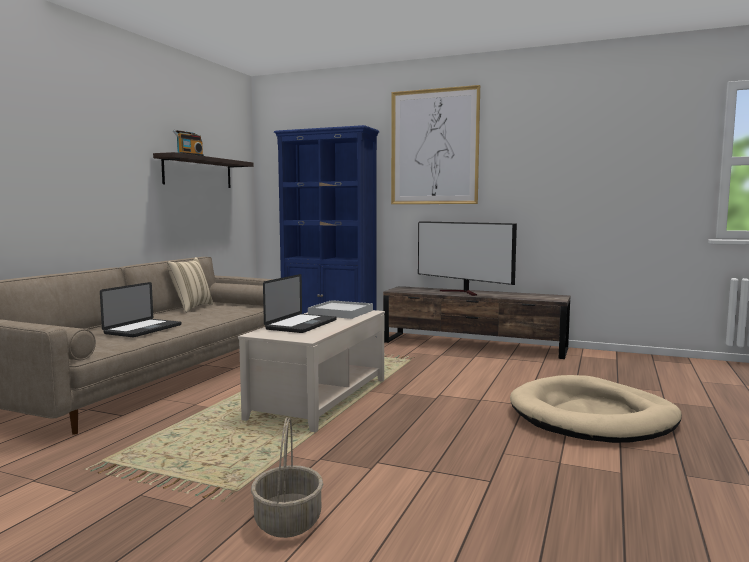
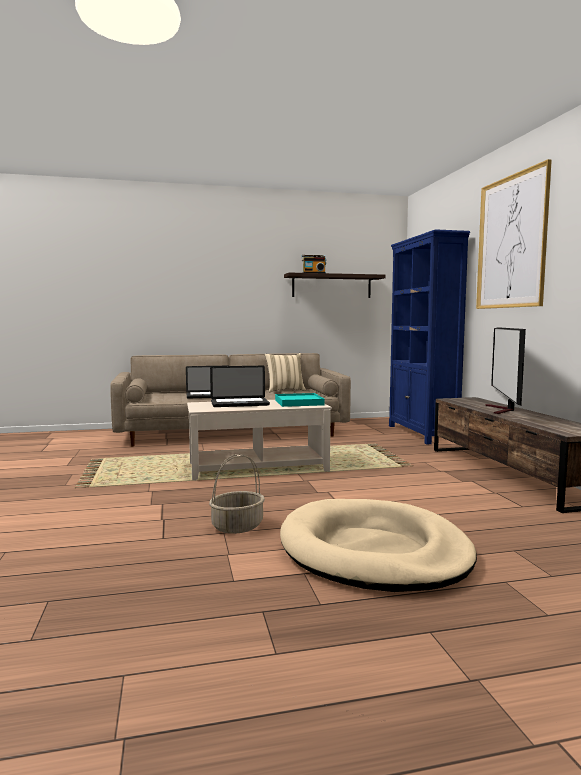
camera: 55 degrees right, 0 degrees up
(287, 521) = (61, 504): basket -> basket (237, 526)
(341, 312) = (299, 402): white tray -> turquoise tray

